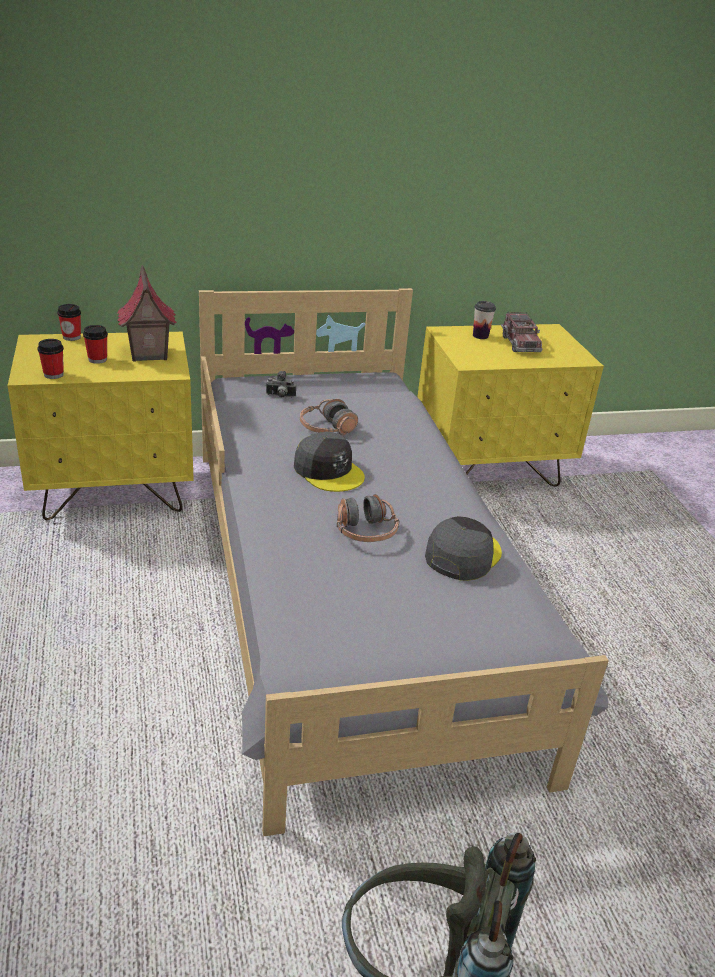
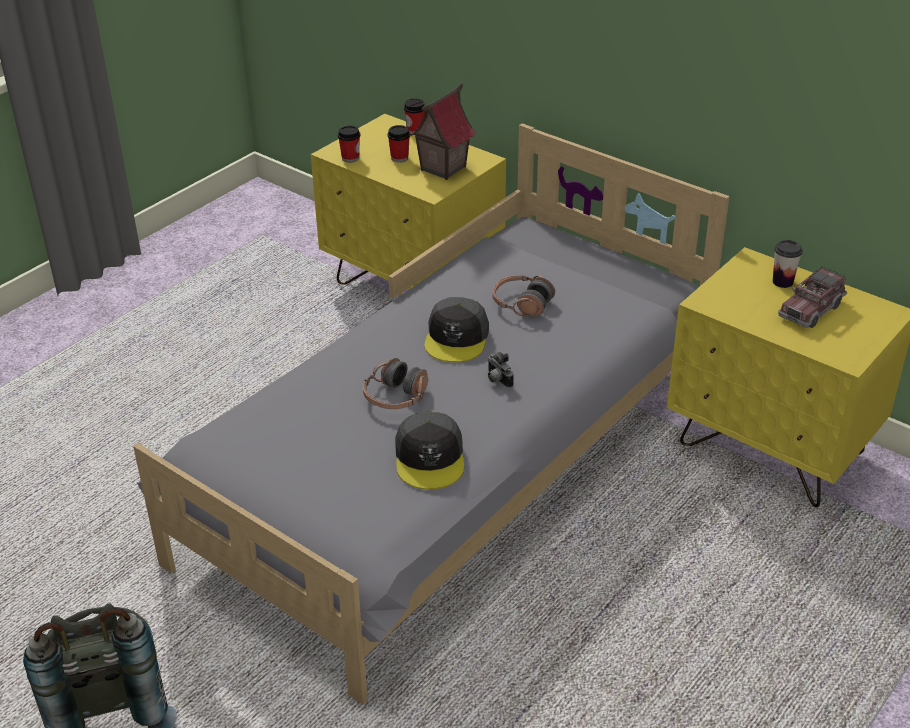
camera: 55 degrees right, 5 degrees up
(280, 396) = (537, 257): camera -> camera (497, 380)
(462, 555) = (430, 458): grey cap -> grey cap turned 90 degrees clockwise

